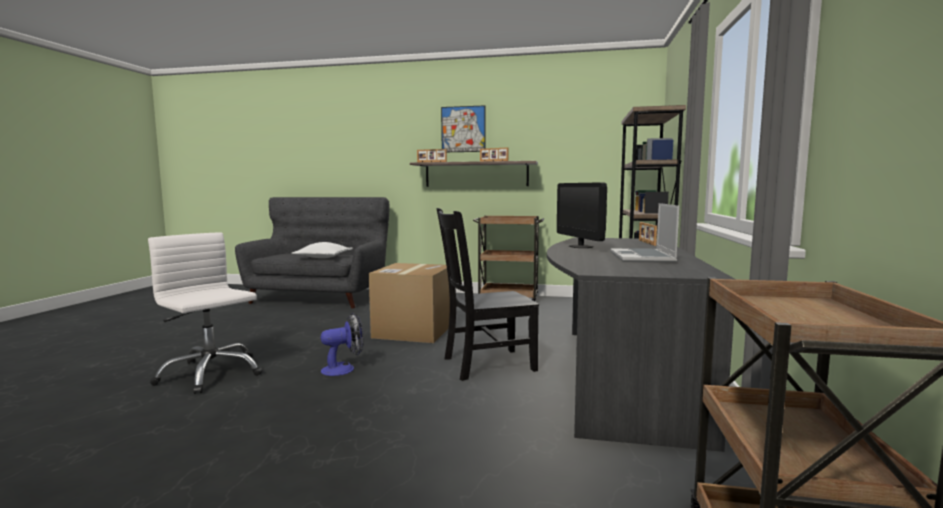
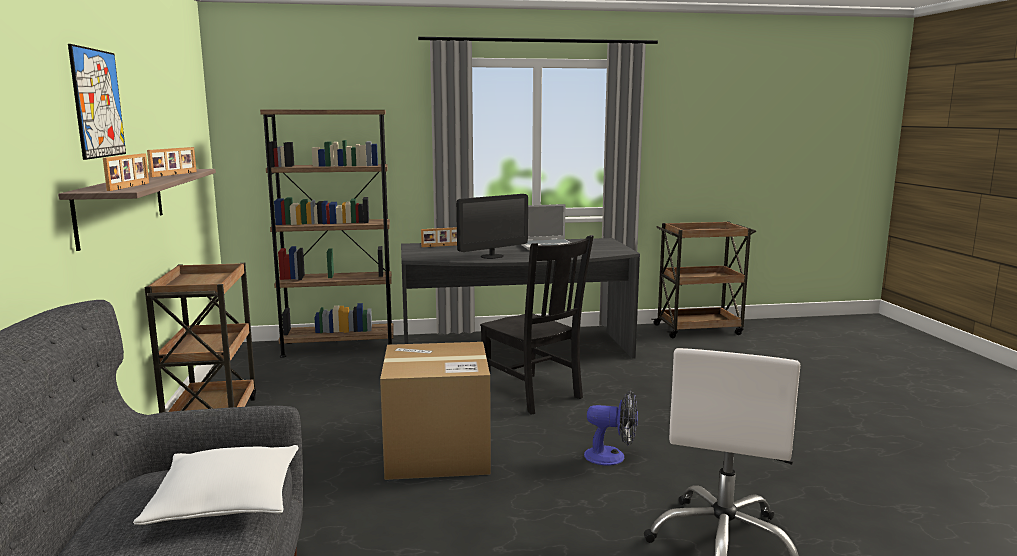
camera: 110 degrees left, 5 degrees up
(344, 369) = (612, 457): fan -> fan turned 150 degrees clockwise

